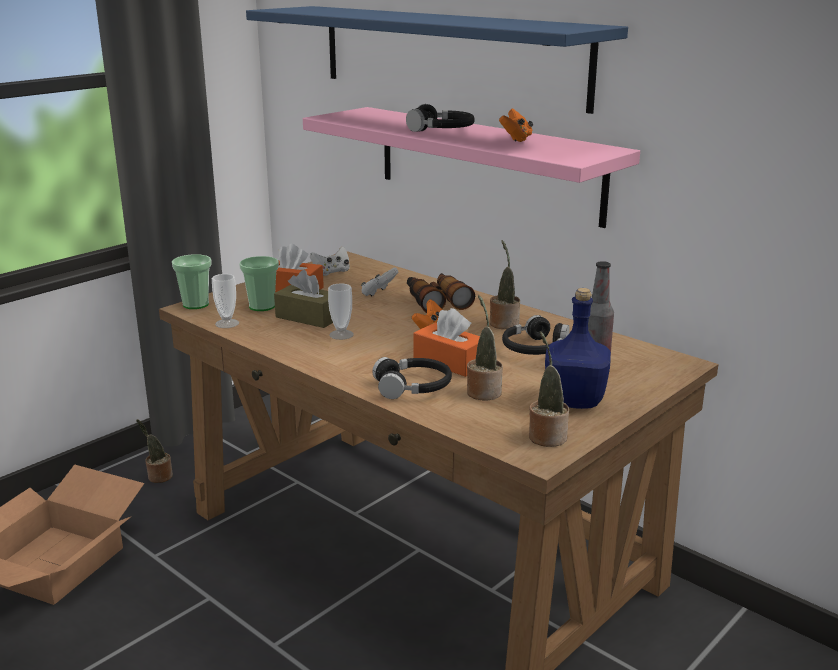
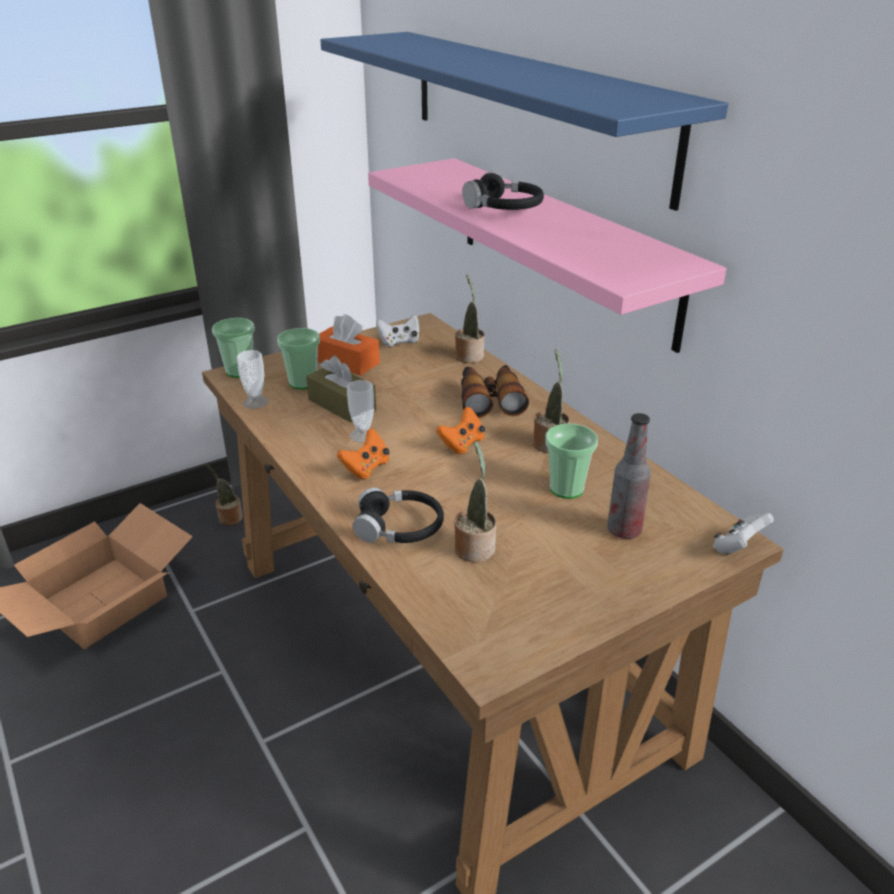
camera: 15 degrees right, 10 degrees up
(378, 293) = (433, 379): white game controller -> white game controller (737, 547)
(449, 362) = (459, 494): orange tissue box -> none
(516, 139) = (581, 232): orange game controller -> orange game controller (366, 468)
(534, 348) = (566, 488): black headphones -> cup
(546, 436) = (513, 633): potted plant -> potted plant (469, 355)
(575, 401) = (574, 582): blue bottle -> none

